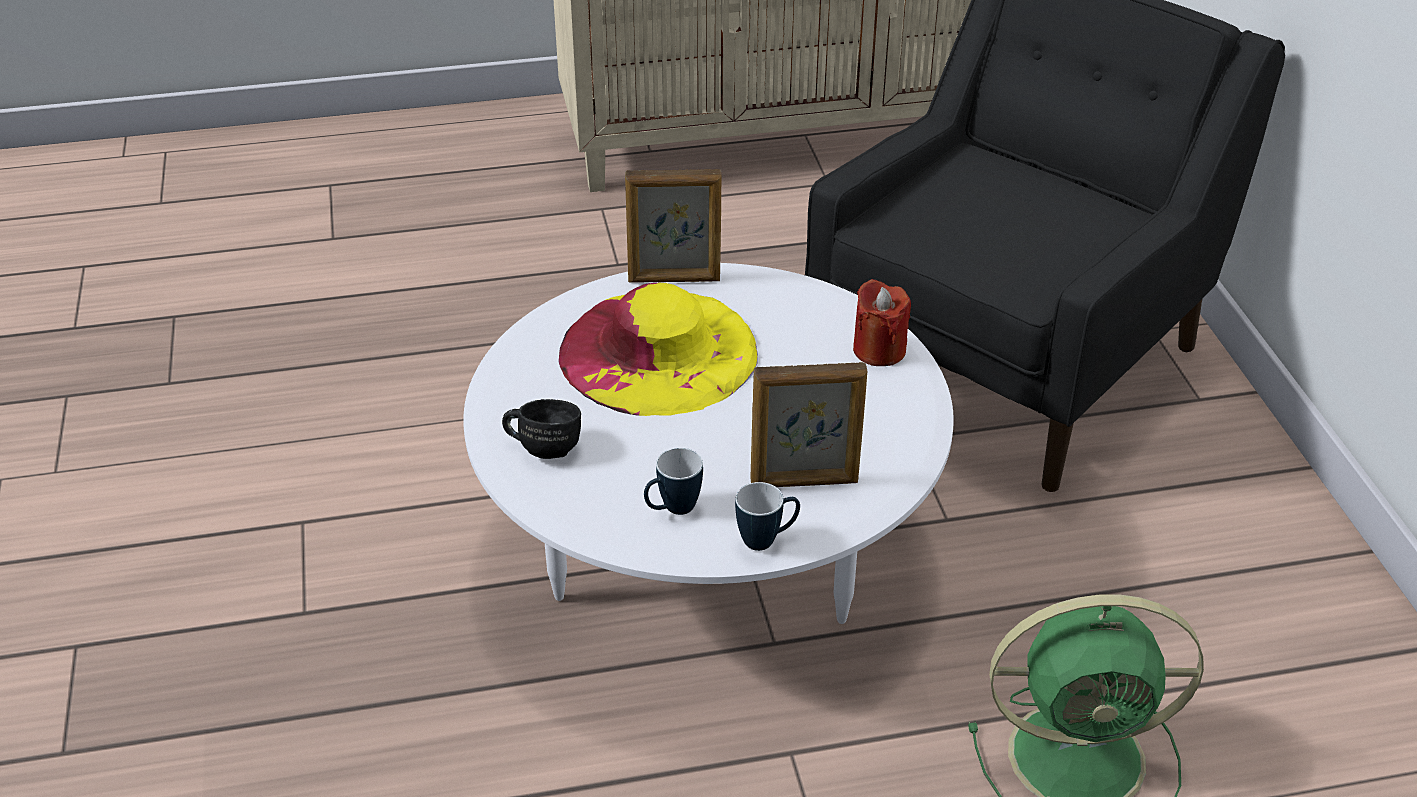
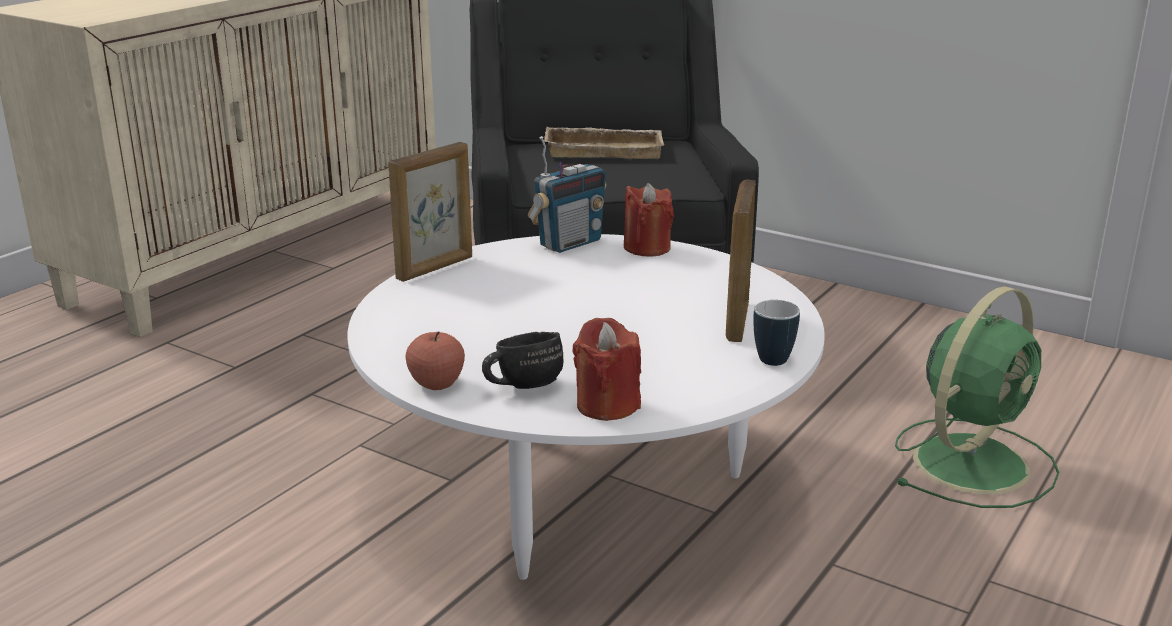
camera: 45 degrees left, 15 degrees down
(495, 408) = (436, 384): none -> apple
(568, 503) = (607, 405): none -> red candle
(658, 352) = (502, 305): yellow hat -> none
(672, 510) = (686, 373): mug -> none
(804, 482) = (737, 321): picture frame -> picture frame turned 150 degrees clockwise
(823, 307) = (569, 243): none -> radio
(1037, 196) = (605, 150): none -> beige tray

